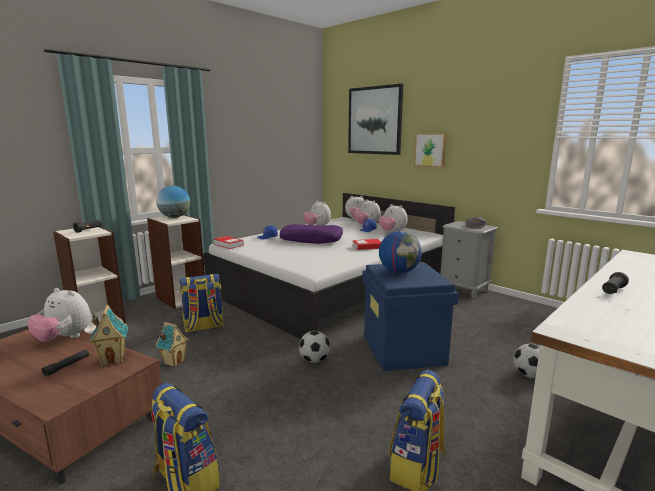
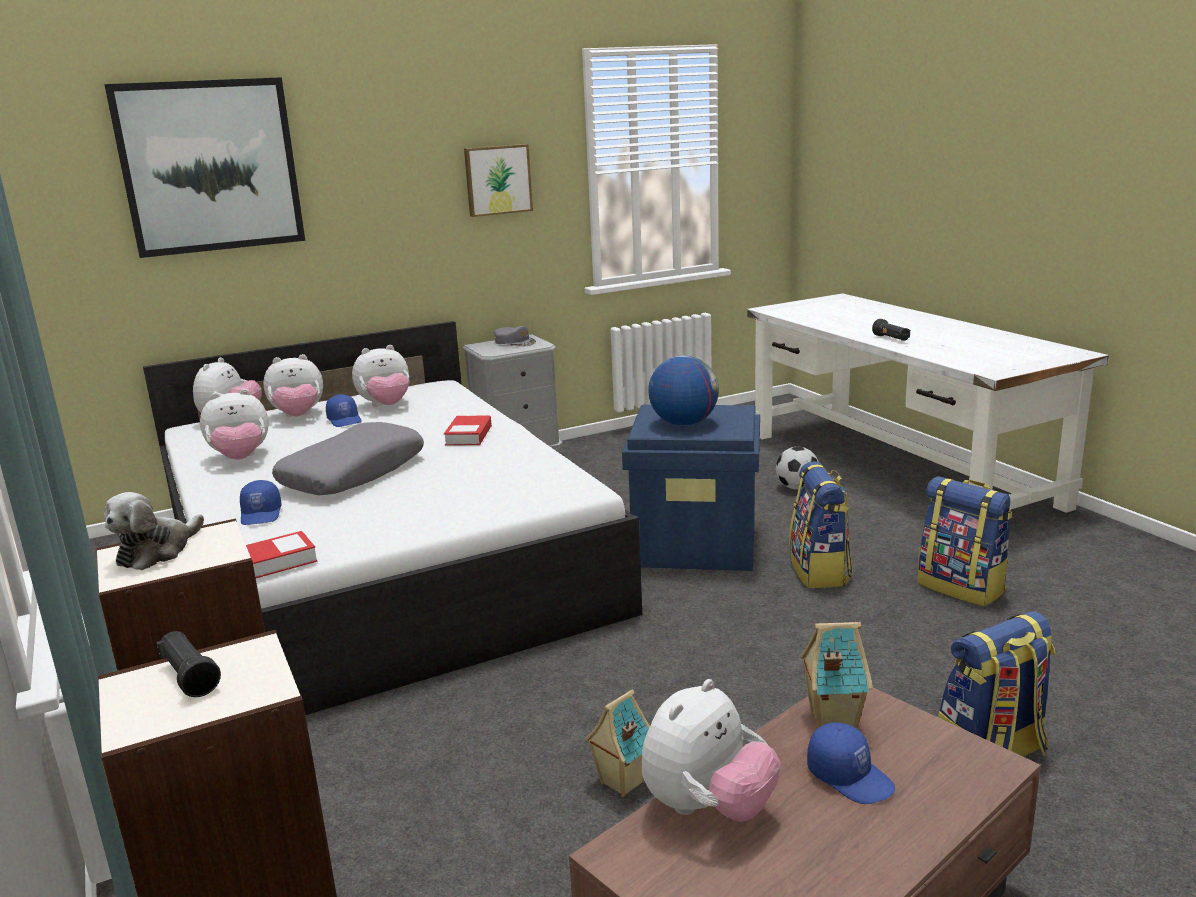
camera: 70 degrees left, 5 degrees up
(67, 366) = (850, 777): black flashlight -> blue cap
(175, 217) = (157, 551): globe -> plush toy
(203, 327) = (464, 742): backpack -> backpack (820, 571)
(311, 240) = (353, 473): purple pillow -> grey pillow
(314, 360) = (693, 620): football -> none
(430, 149) = (379, 219): picture -> picture (497, 180)

